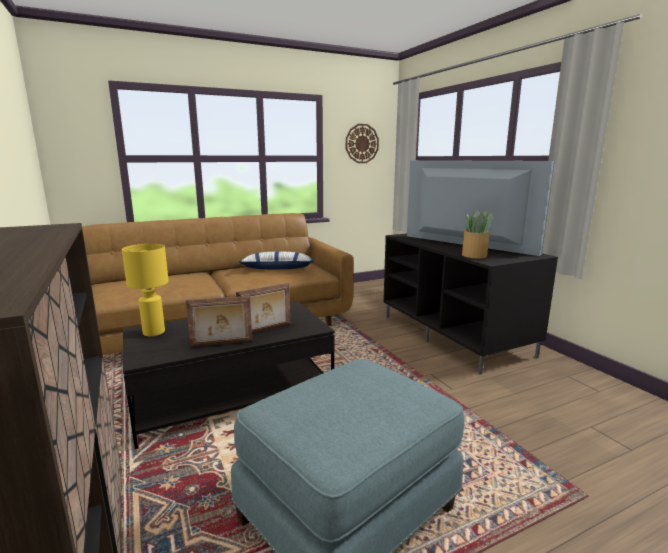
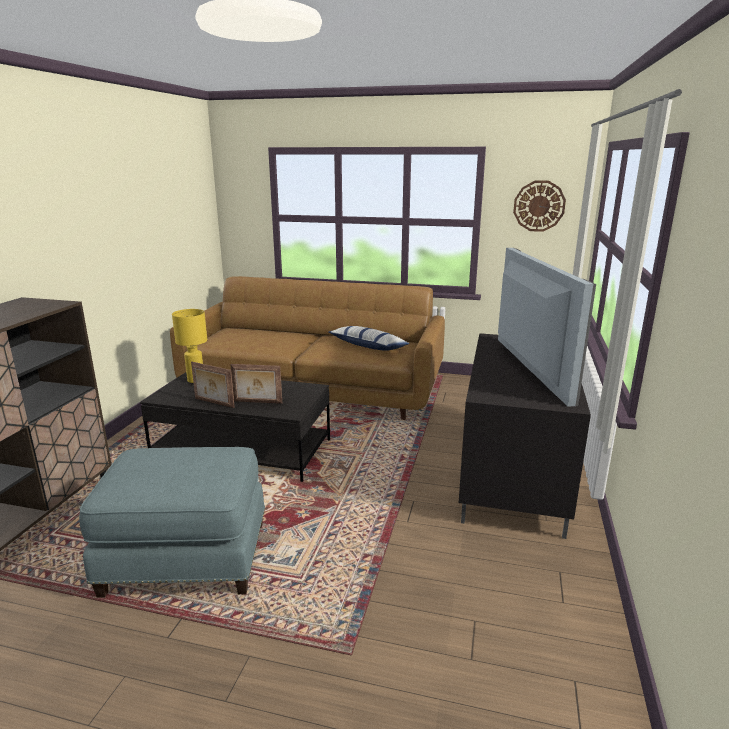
camera: 40 degrees right, 5 degrees up
(474, 255) = (492, 383): potted plant -> none

